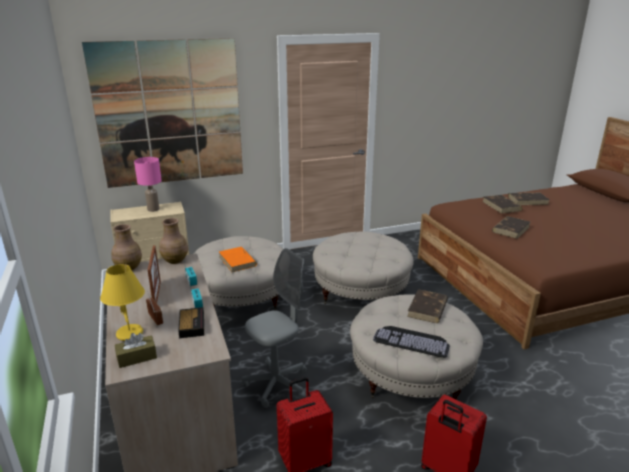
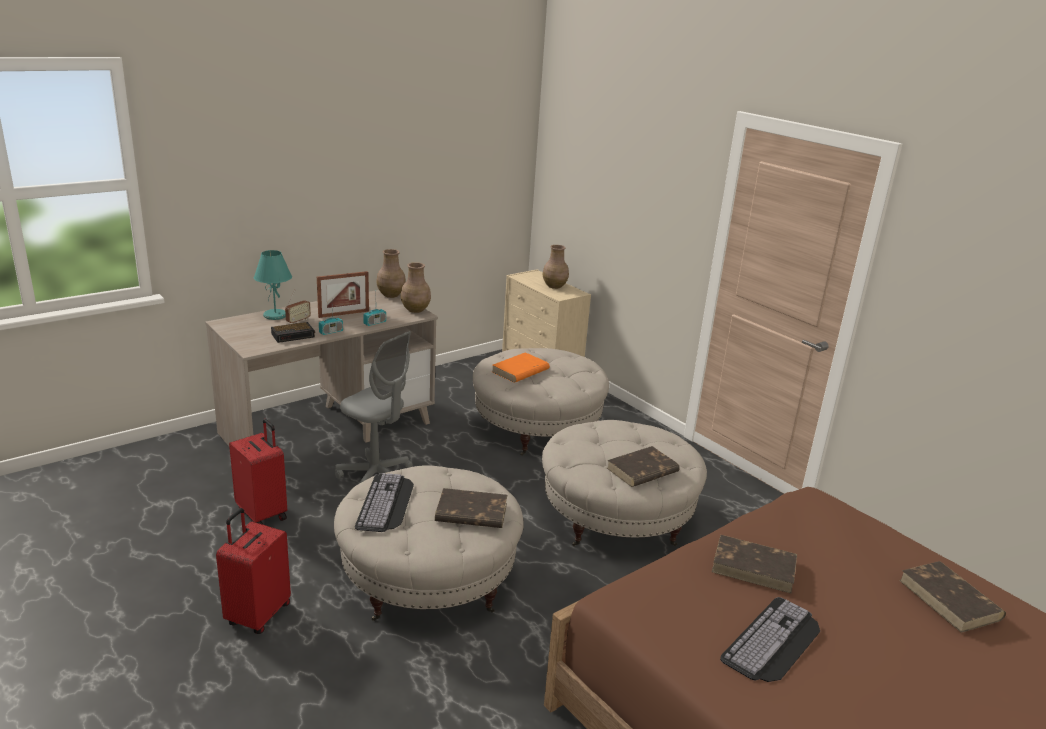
camera: 70 degrees right, 0 degrees up
(130, 334) = (275, 316): yellow table lamp -> turquoise table lamp
(137, 357) = (240, 324): brown tissue box -> none
(153, 209) = (555, 286): pink table lamp -> brown vase
(170, 113) = (606, 181): picture -> none
(501, 206) = (859, 554): brown book -> brown book (642, 470)
(565, 237) = (774, 642): none -> keyboard

